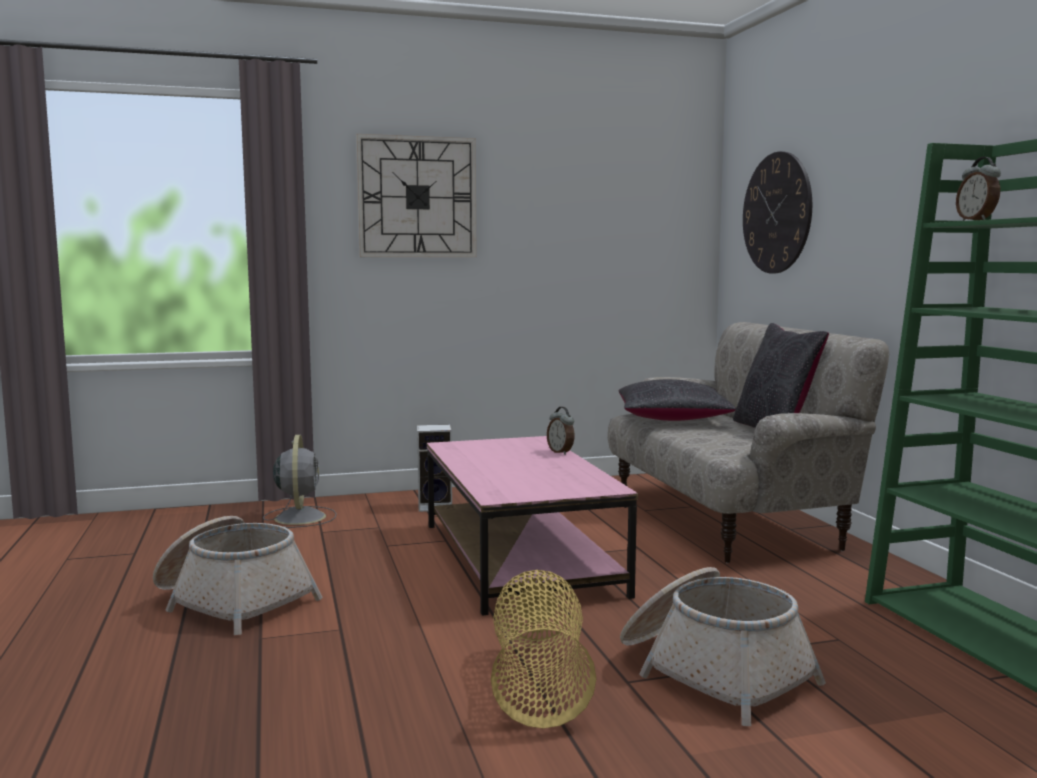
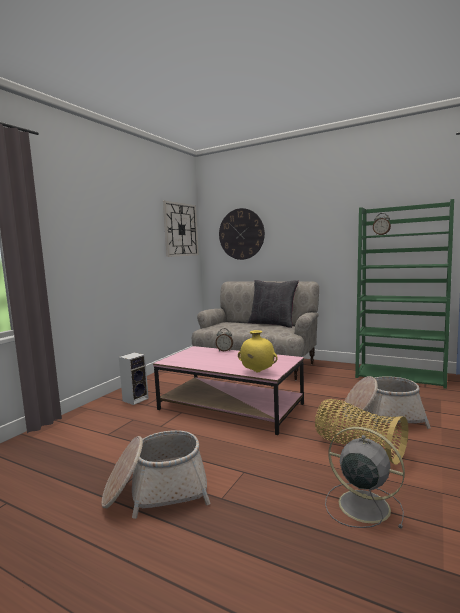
camera: 45 degrees left, 0 degrees up
(300, 517) = (73, 432): grey fan -> grey fan (361, 505)
(417, 197) = (90, 225): wall clock -> wall clock (181, 229)
(494, 489) = (257, 372): none -> yellow vase
(672, 419) = (226, 327): black pillow -> none

